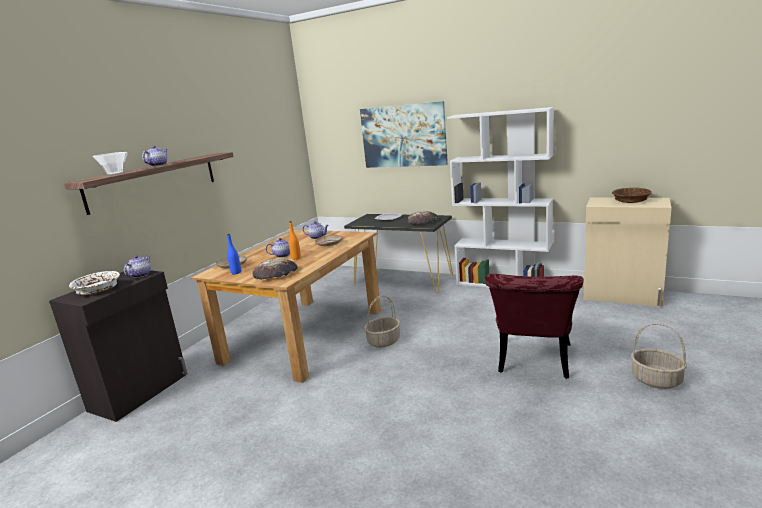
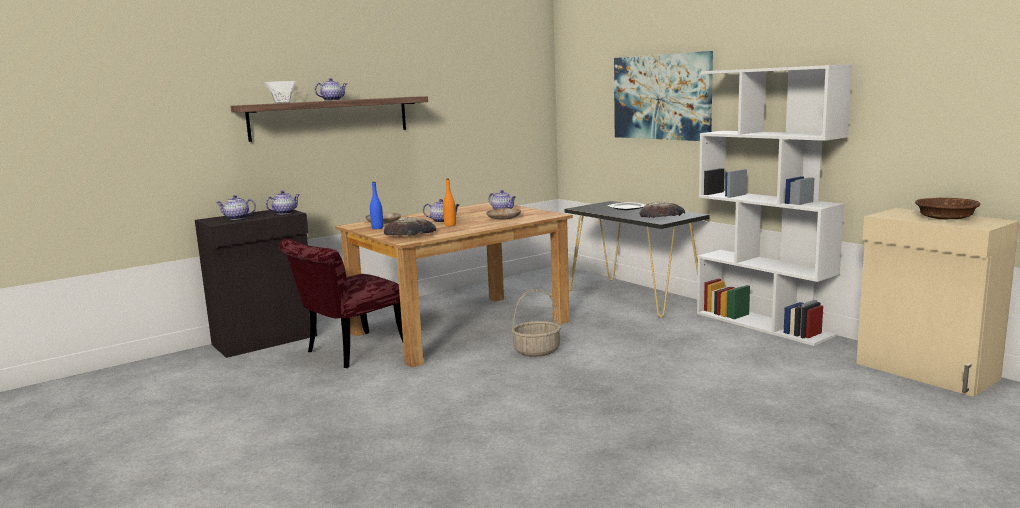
camera: 25 degrees right, 5 degrees down
(97, 290) = (236, 218): white bowl -> teapot
(534, 363) = (688, 411): red chair -> red chair (348, 353)
(655, 380) = (832, 468): basket -> none

